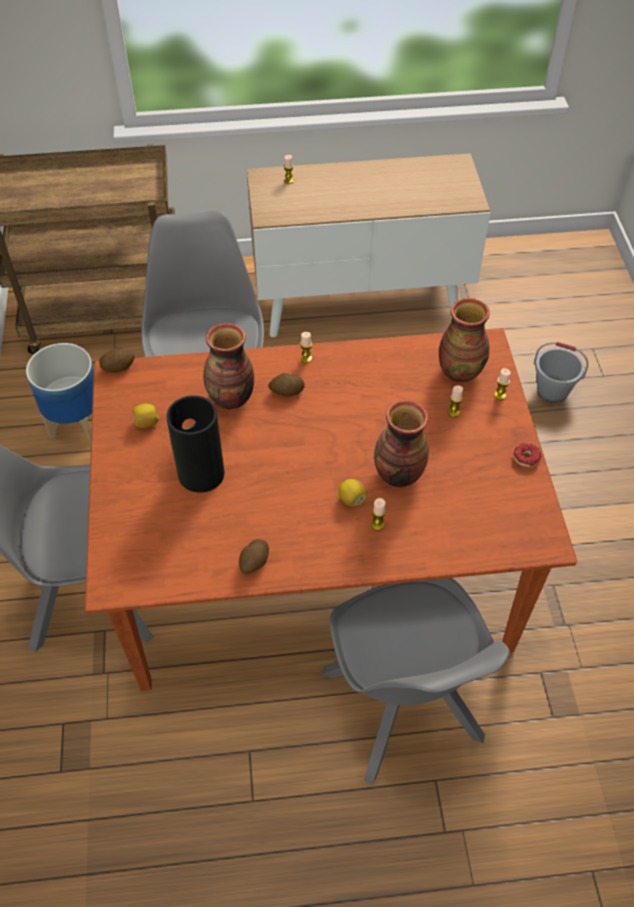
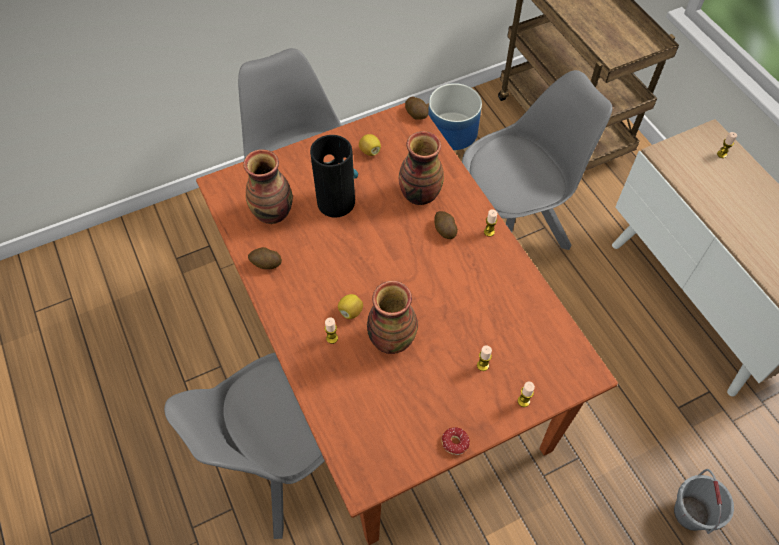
camera: 70 degrees right, 5 degrees up
(459, 371) = (537, 357): vase -> vase (274, 213)

